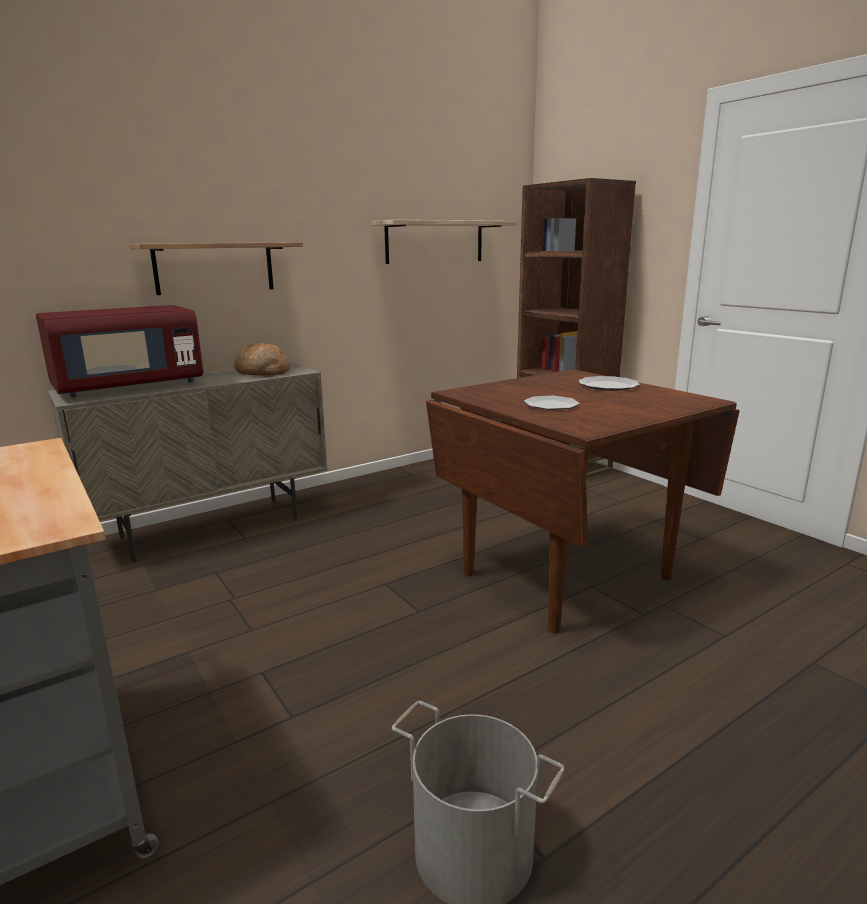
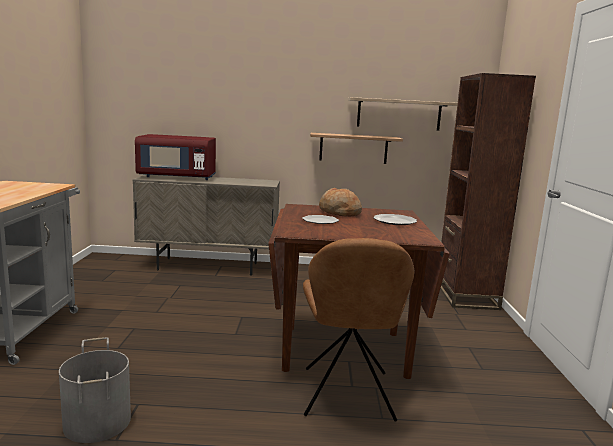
camera: 35 degrees right, 5 degrees down
(214, 267) = (242, 119): shelf -> shelf (353, 148)
(262, 372) = (249, 182): bread -> bread (339, 212)
(659, 628) = (347, 396): none -> brown chair

